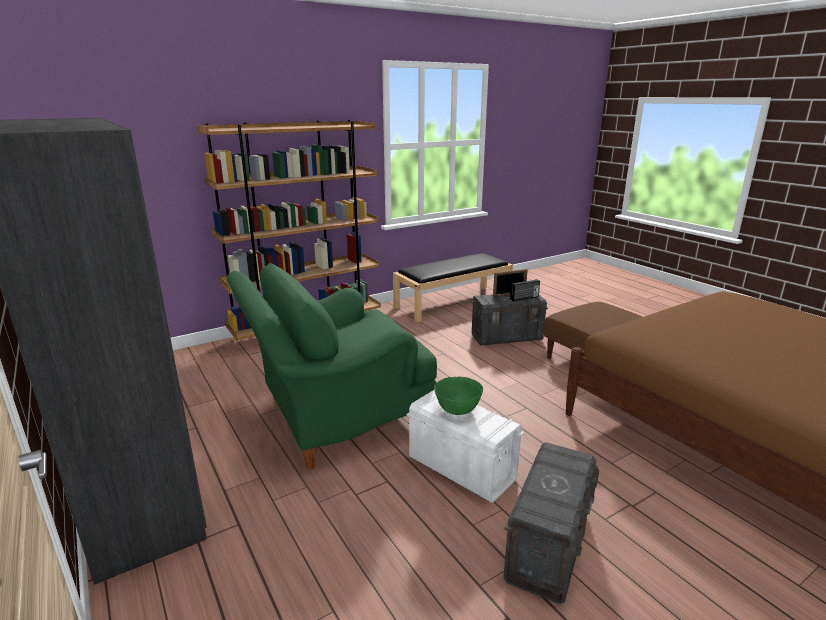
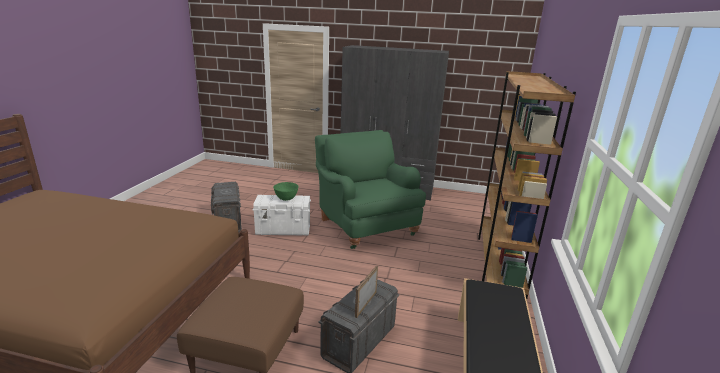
camera: 135 degrees right, 0 degrees up
(337, 419) = (365, 225): green armchair -> green armchair turned 45 degrees counterclockwise
(524, 298) = (346, 306): radio -> none

